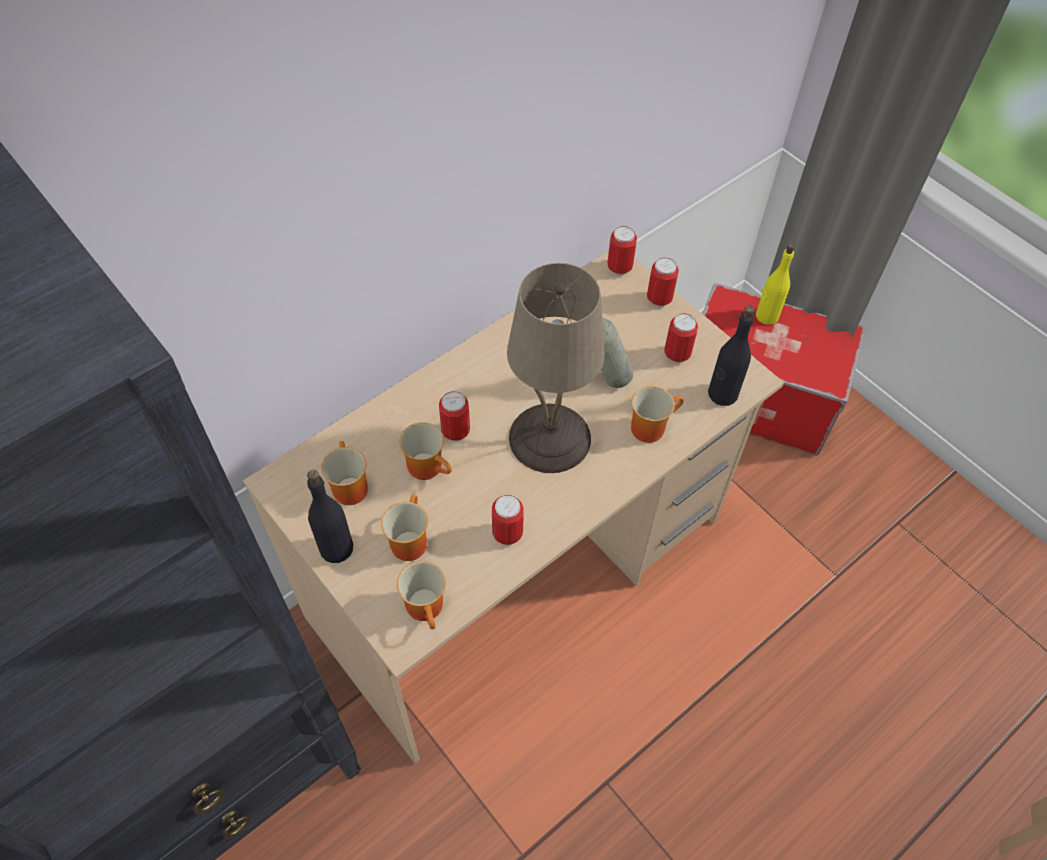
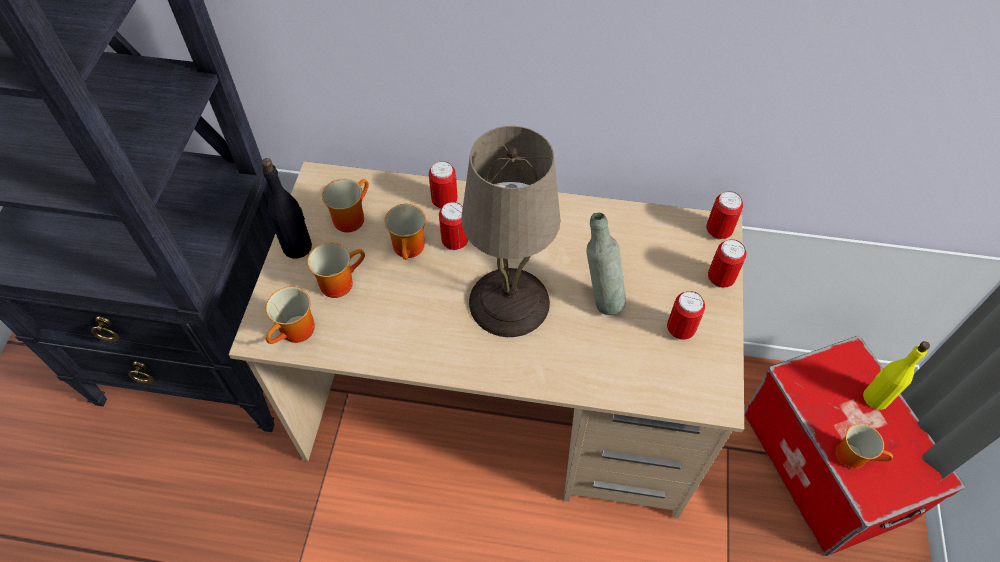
camera: 50 degrees right, 0 degrees up
(507, 534) = (400, 336): can -> can (444, 201)
(650, 425) = (590, 359): mug -> mug (854, 455)
(722, 394) = (678, 390): black bottle -> none

